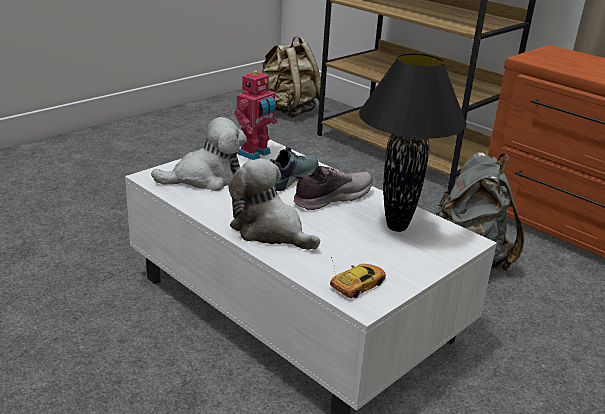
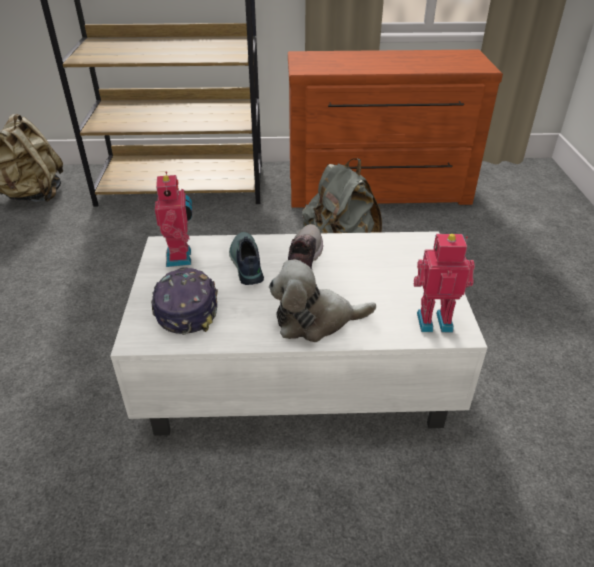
camera: 45 degrees left, 10 degrees up
(206, 178) = (186, 308): plush toy -> cap
(358, 284) = (434, 320): toy car -> toy robot
(395, 227) = (377, 258): black table lamp -> none

